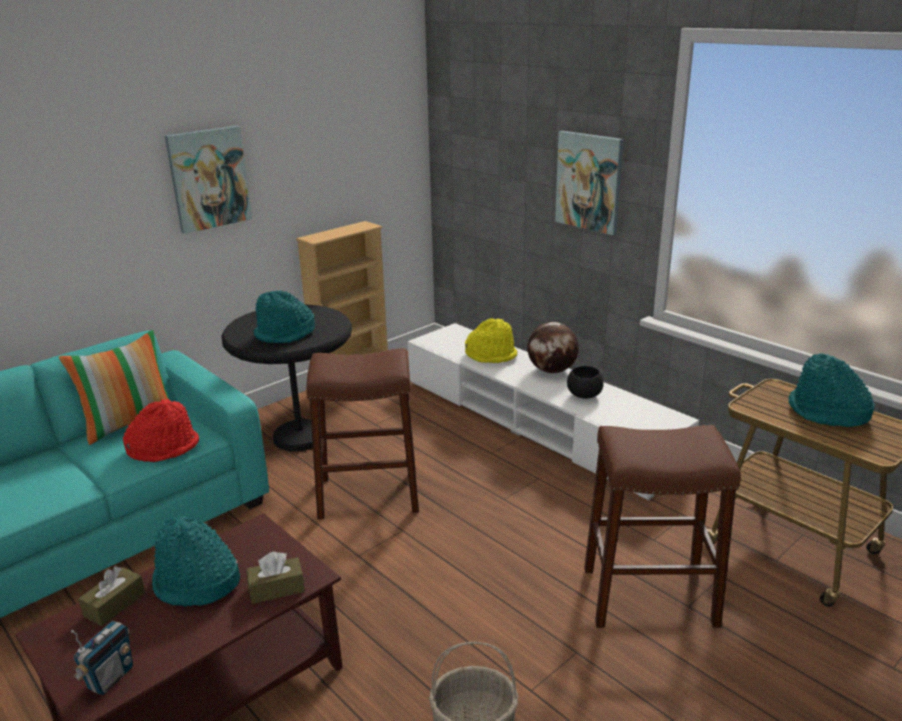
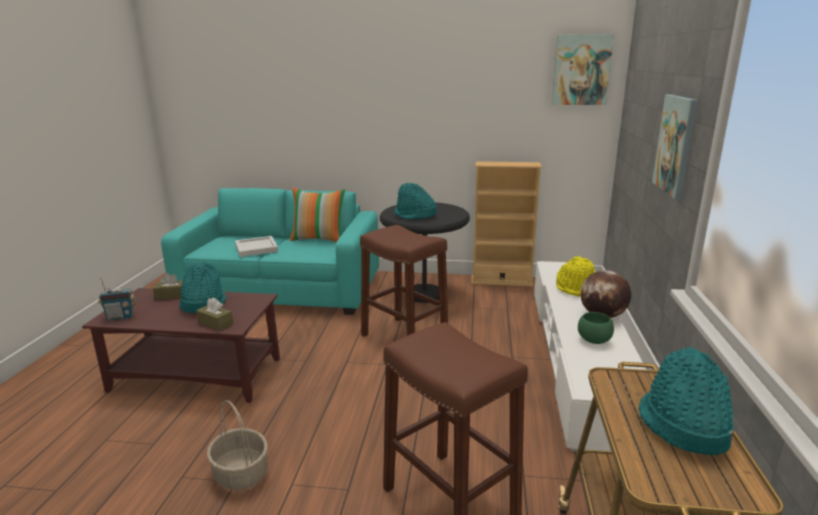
camera: 50 degrees right, 5 degrees down
(64, 479) = (256, 248): none -> white tray
(164, 448) = (306, 253): red hat -> none
(209, 178) = (419, 107): picture -> picture (581, 70)
(584, 395) = (594, 340): black bowl -> green bowl

